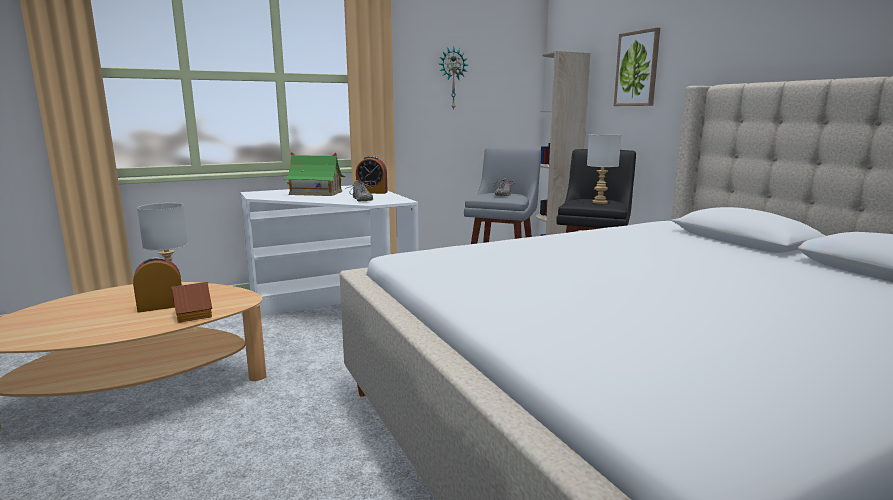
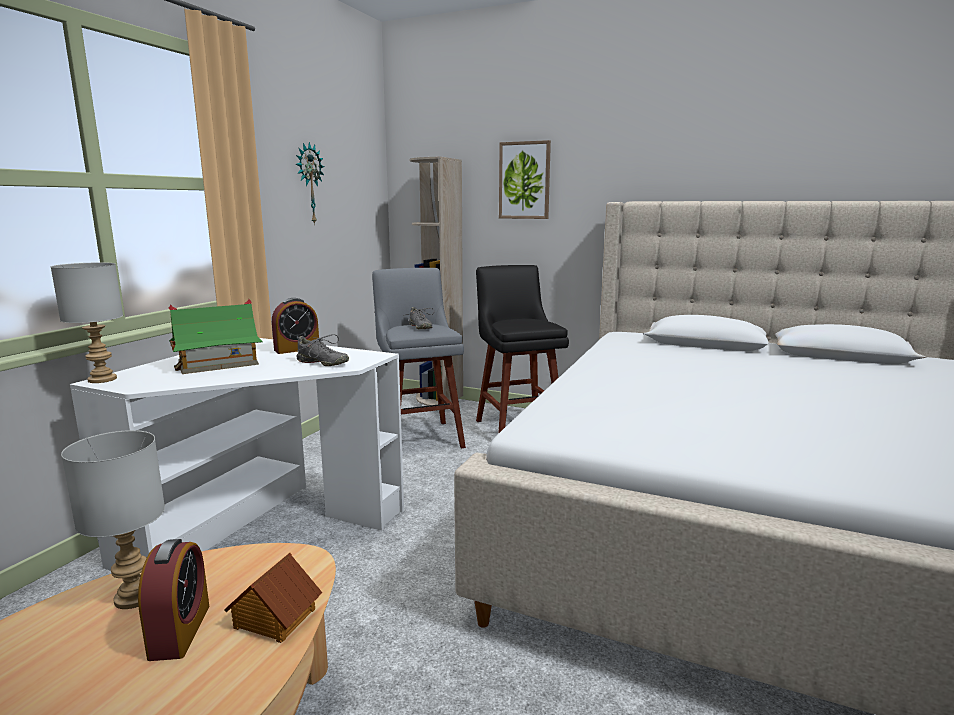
camera: 40 degrees left, 0 degrees up
(161, 306) = (180, 631): alarm clock -> alarm clock turned 150 degrees clockwise
(599, 202) = (531, 322): grey table lamp -> grey table lamp (102, 379)

